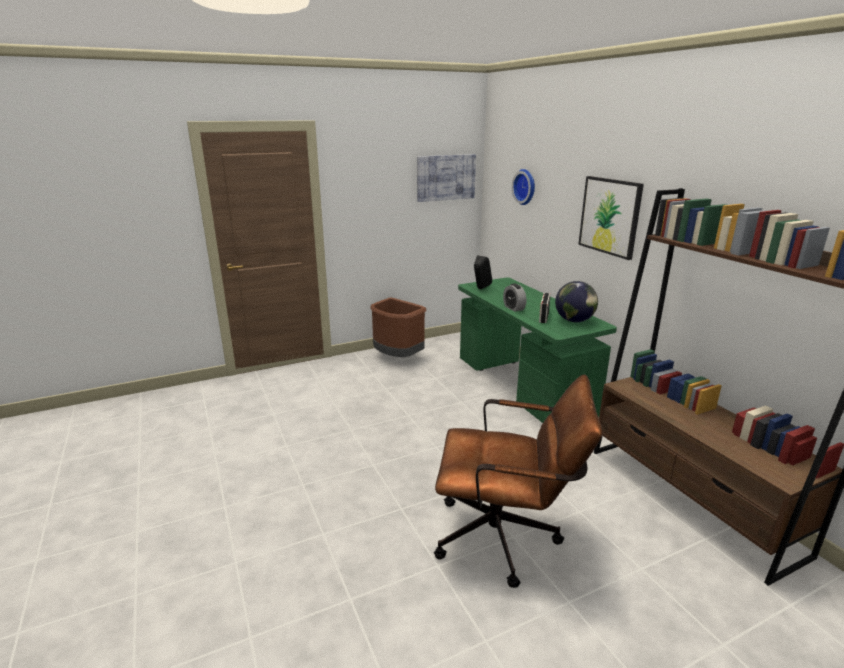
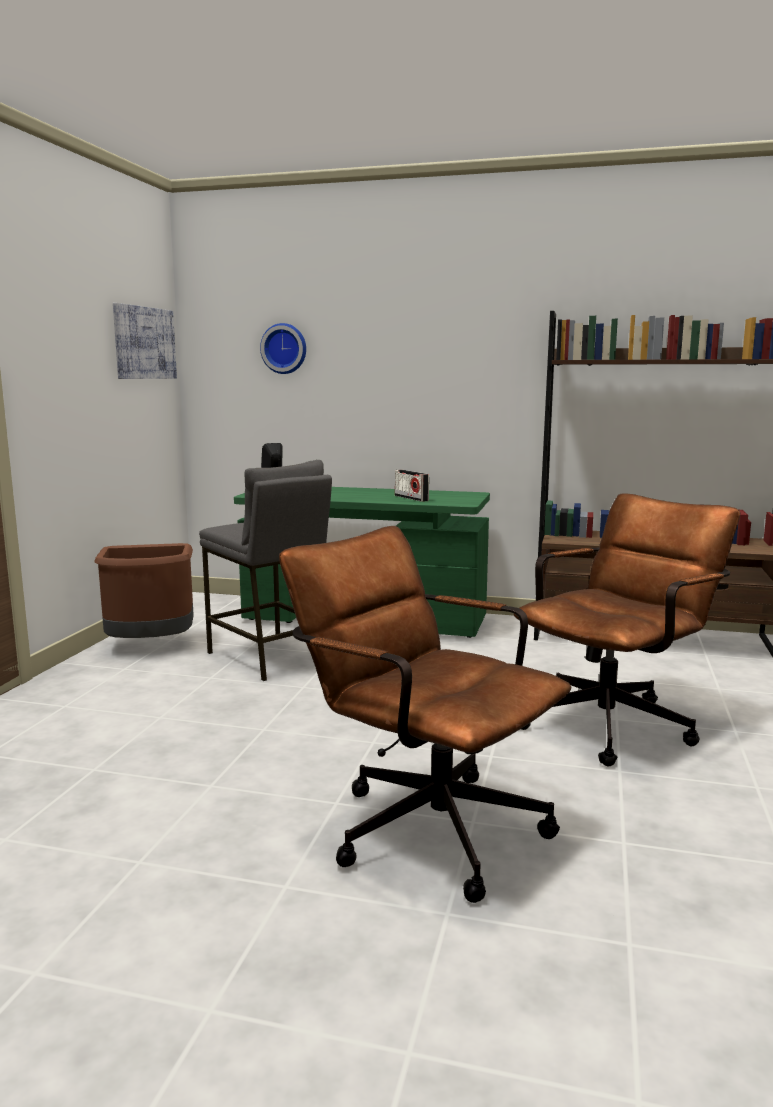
camera: 50 degrees left, 10 degrees down
(307, 519) = (423, 823): none -> brown office chair
(430, 389) = (270, 657): none -> grey stool
(513, 308) = (362, 499): alarm clock -> none
(574, 321) = (445, 495): globe -> none
(610, 216) = (449, 363): picture -> none

